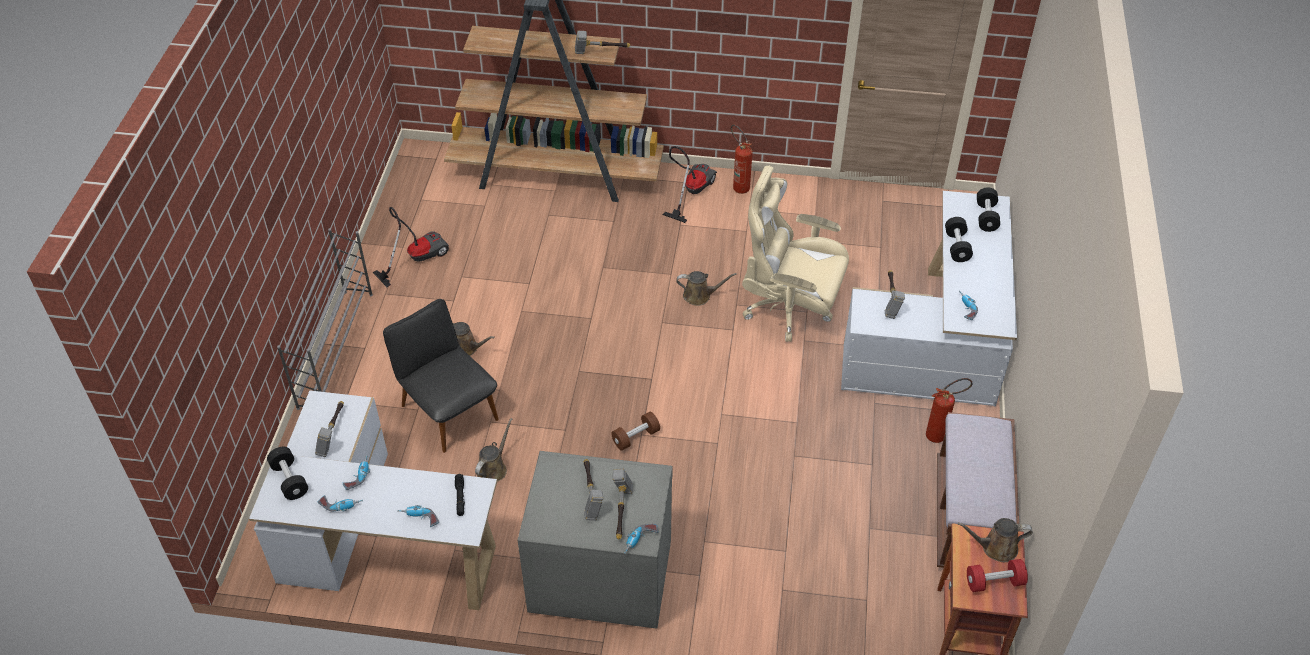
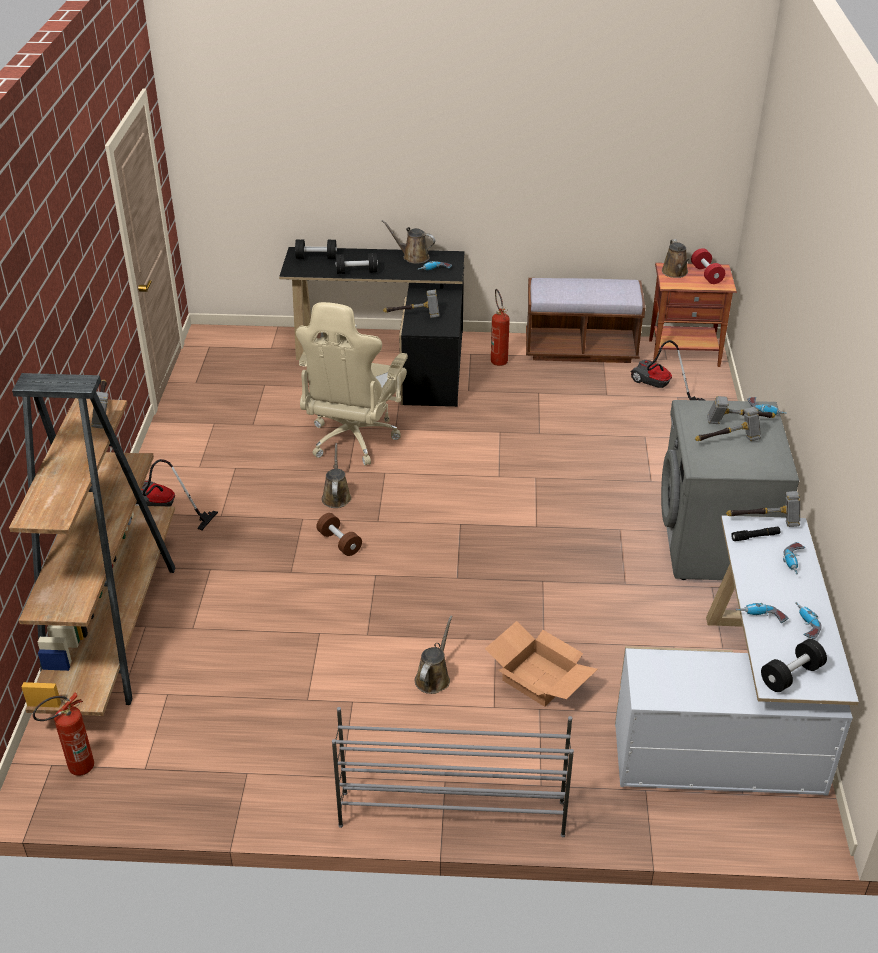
camera: 95 degrees left, 10 degrees down
(333, 434) = (692, 672): hammer -> hammer (764, 522)
(416, 257) = (270, 753): vacuum cleaner -> vacuum cleaner (658, 388)
(449, 412) = (537, 679): black chair -> cardboard box
(493, 468) = (609, 631): brown watering can -> brown watering can (413, 257)
(635, 437) = (540, 530): brown dumbbell -> brown dumbbell (339, 542)
(738, 186) = (158, 475): fire extinguisher -> fire extinguisher (75, 769)
(938, 343) = (392, 357): white desk -> black desk

